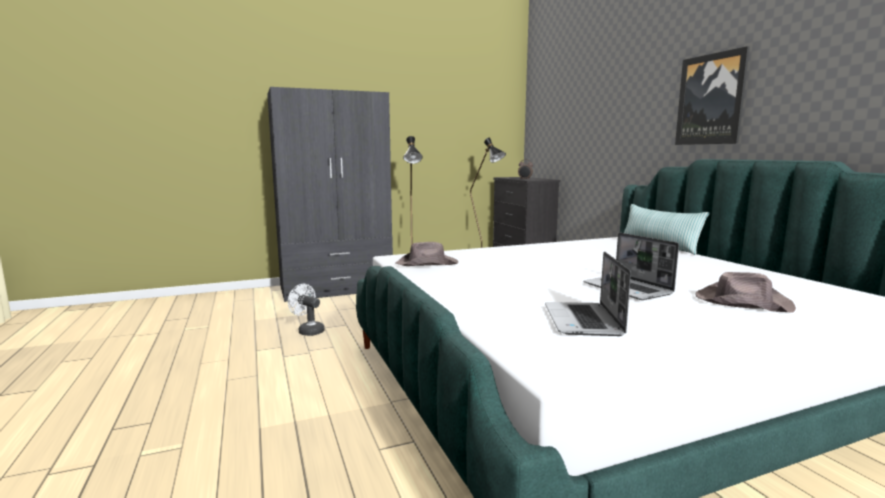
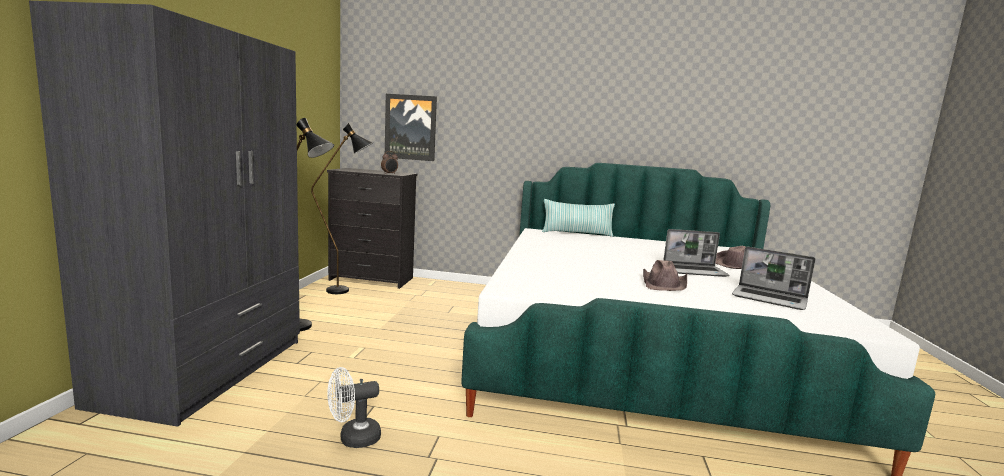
camera: 60 degrees left, 0 degrees up
(427, 264) = (554, 287): brown hat -> brown hat (664, 284)
(711, 99) = (597, 116): picture -> picture (410, 127)

